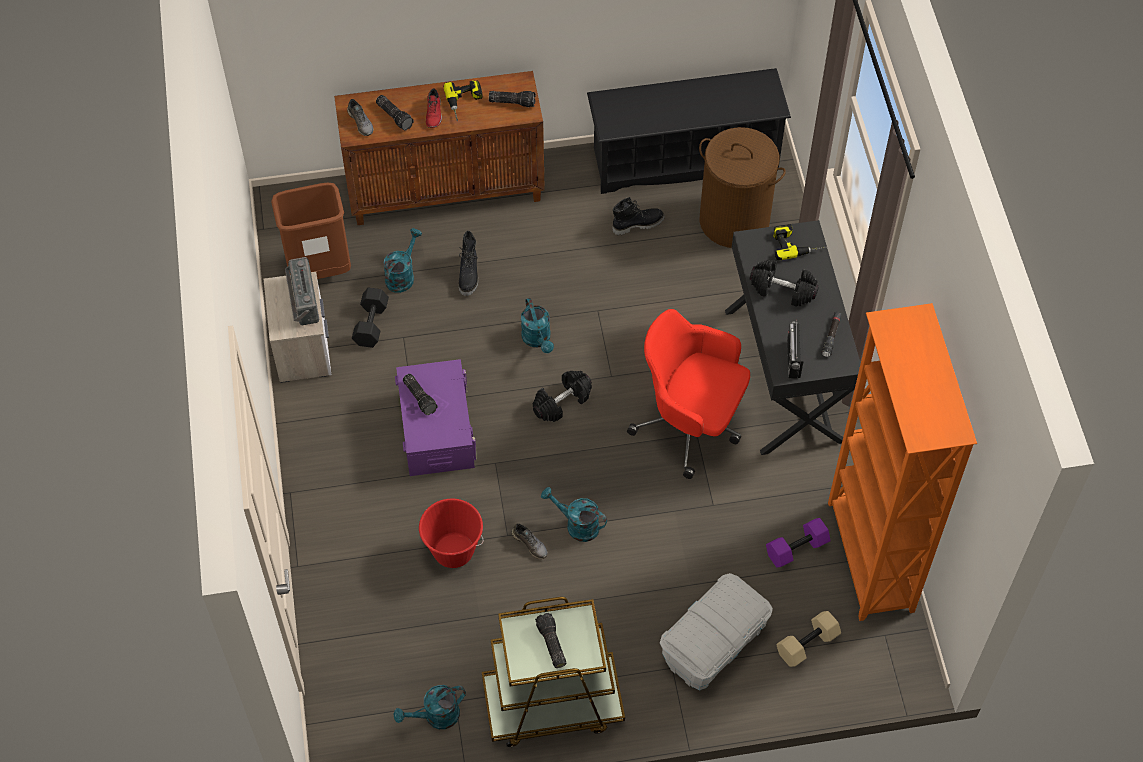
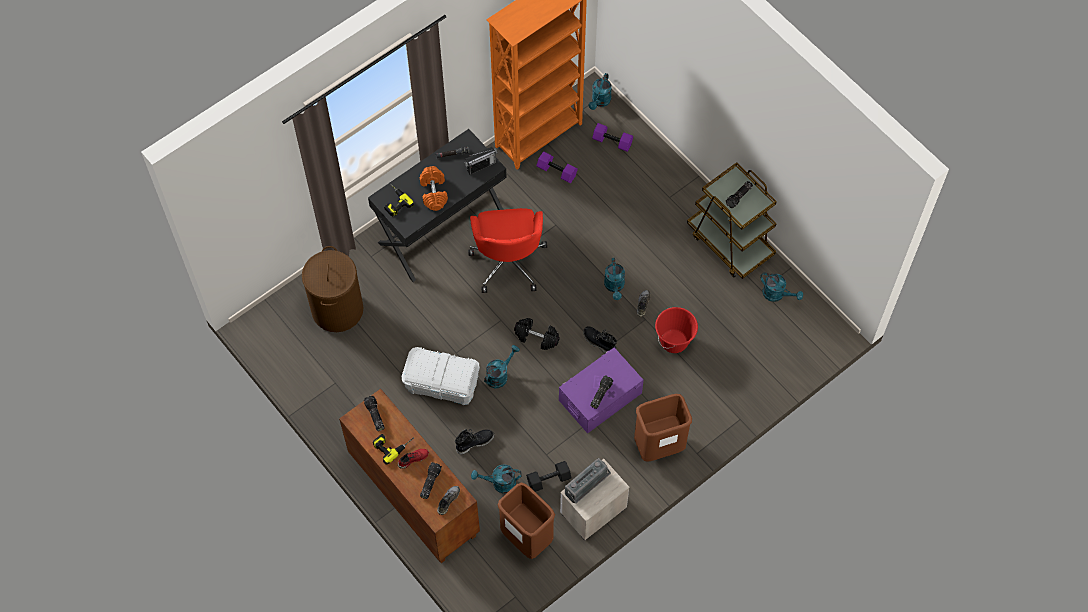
camera: 120 degrees left, 5 degrees up
(328, 457) = (659, 446): none -> brown trash can
(637, 224) = (373, 364): black boot -> black boot (598, 343)
(684, 159) = (301, 363): black shoe rack -> none
(714, 644) = (642, 184): white storage box -> white storage box (442, 384)
(782, 290) = (434, 193): black dumbbell -> orange dumbbell
(807, 645) = (613, 141): beige dumbbell -> purple dumbbell
(886, 665) = (600, 101): none -> turquoise watering can

